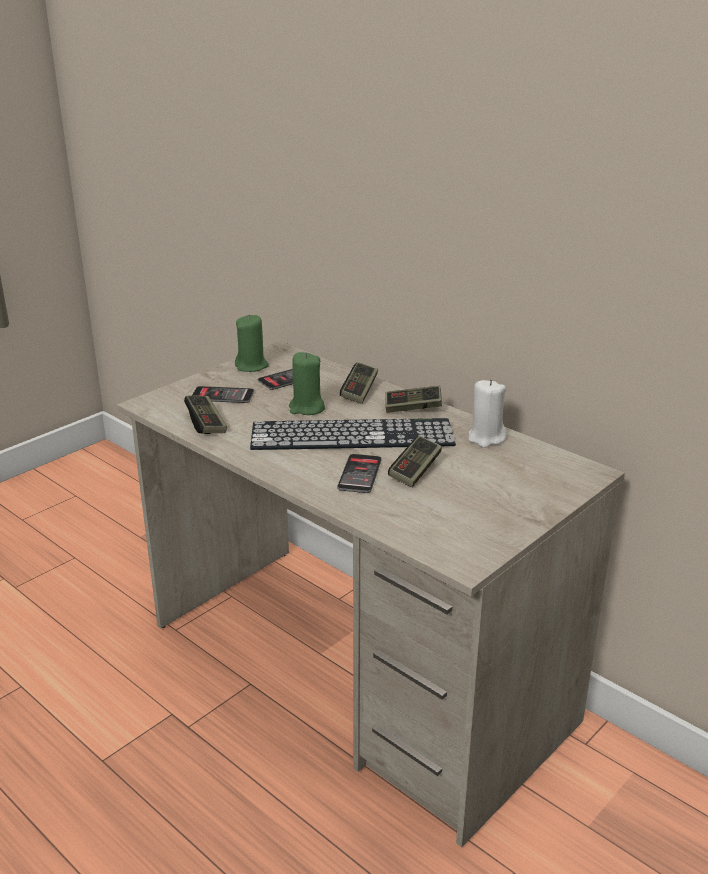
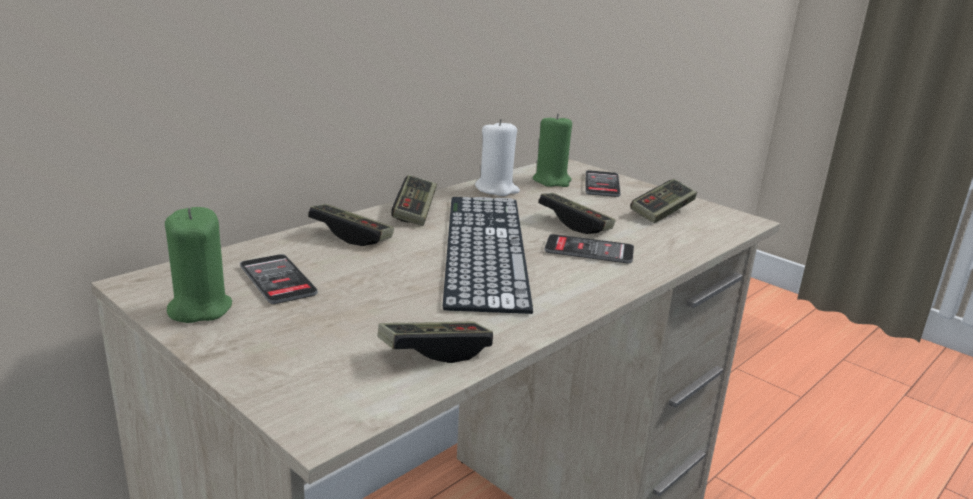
camera: 90 degrees left, 5 degrees down
(222, 395) = (321, 337): phone -> phone (602, 184)
(306, 408) = (396, 271): green candle -> green candle (552, 181)
(466, 516) = (662, 212): none -> game controller

